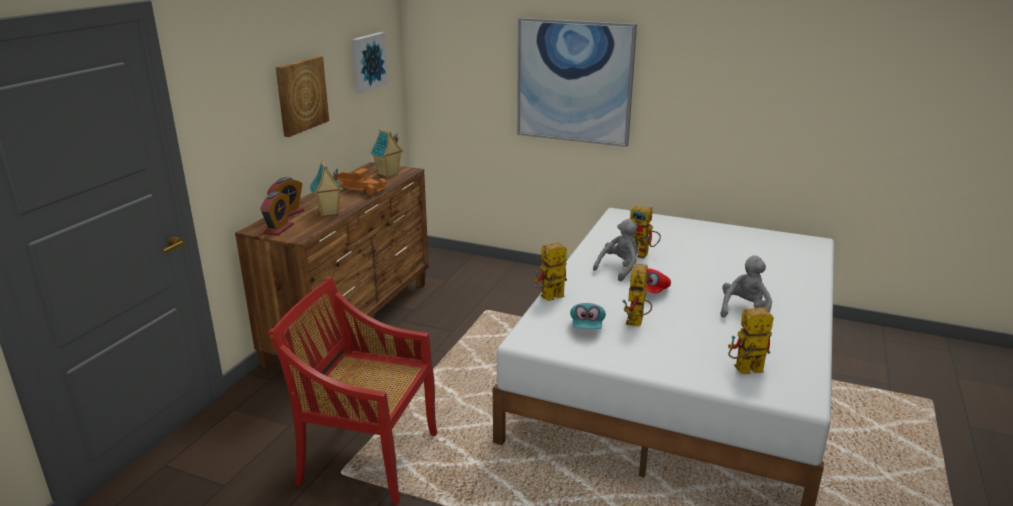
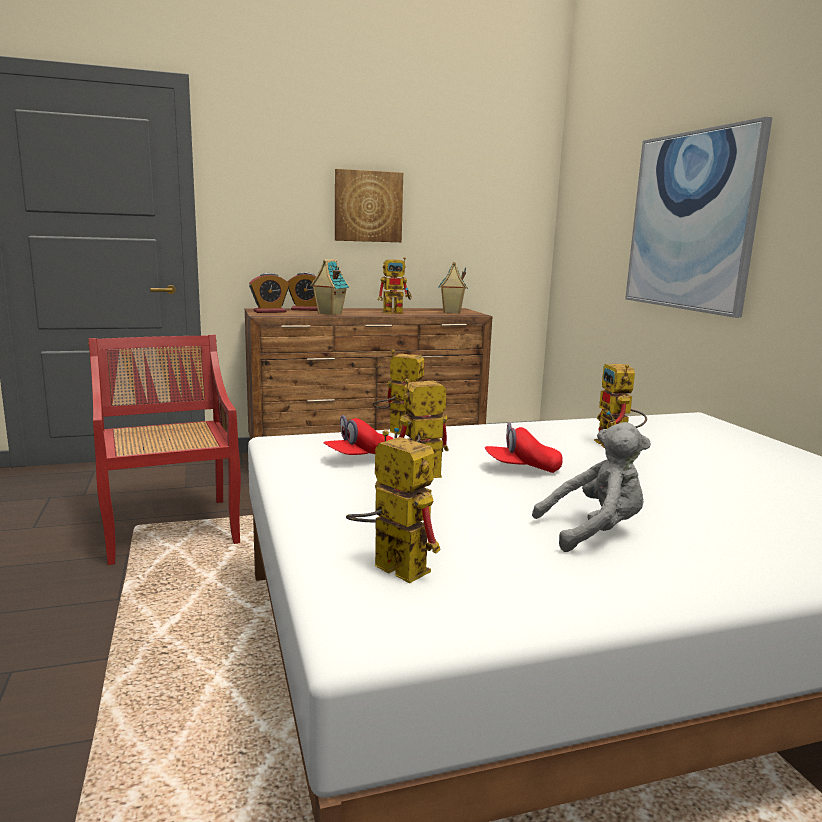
camera: 50 degrees right, 10 degrees down
(359, 189) = (397, 312): toy truck -> toy robot
(367, 62) = (485, 199): picture -> none
(587, 327) = (360, 458): turquoise cap -> red cap
(619, 269) = (545, 444): grey plush toy -> none

